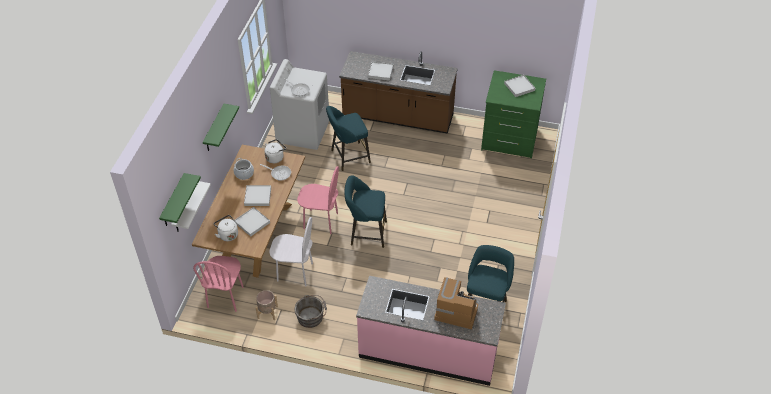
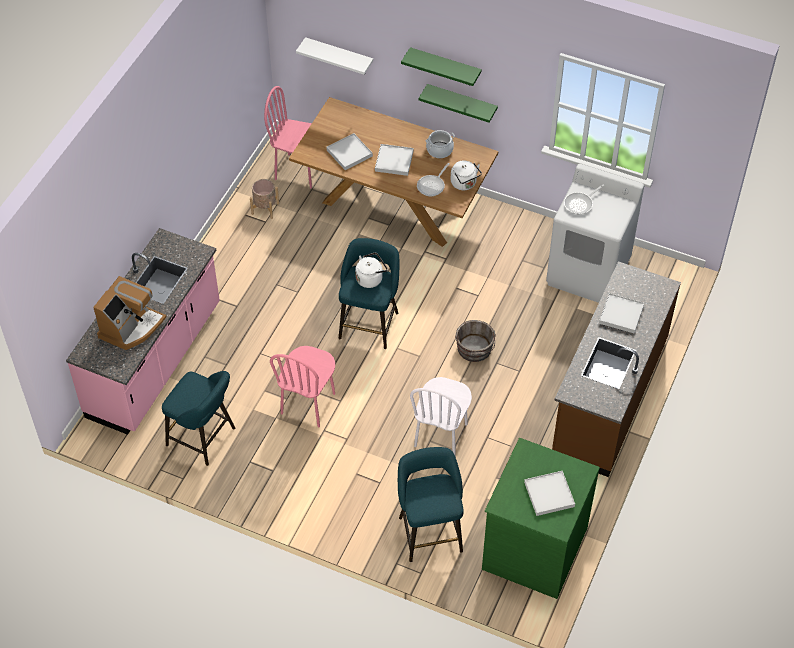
camera: 100 degrees right, 5 degrees up
(173, 201) = (320, 25): green shelf -> green shelf (461, 103)
(227, 234) = (335, 129): white kettle -> white kettle (370, 278)
(295, 272) = (320, 240): white chair -> white chair (441, 435)
(311, 317) = (245, 250): grey bucket -> grey bucket (474, 350)
(320, 221) = (403, 275): pink chair -> pink chair (308, 404)
(348, 157) = (525, 321): turquoise stool -> turquoise stool (429, 531)

